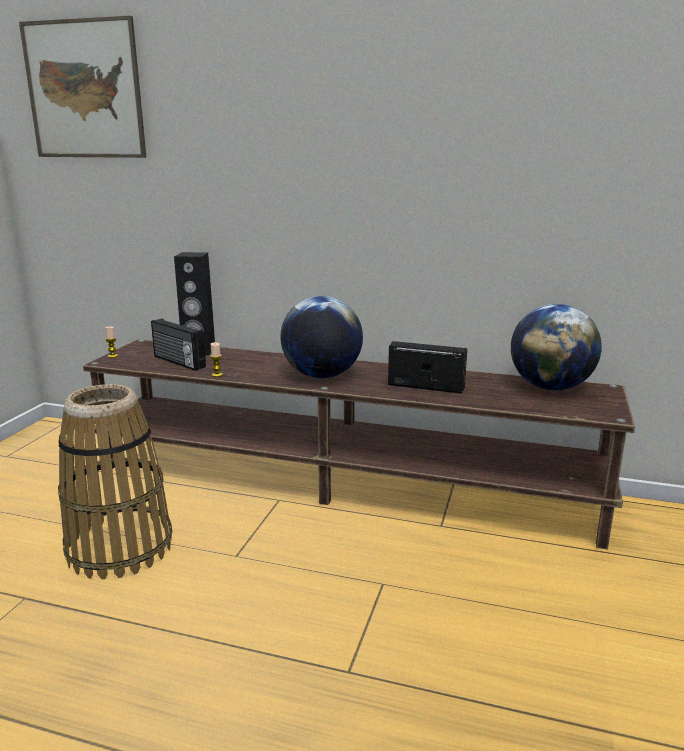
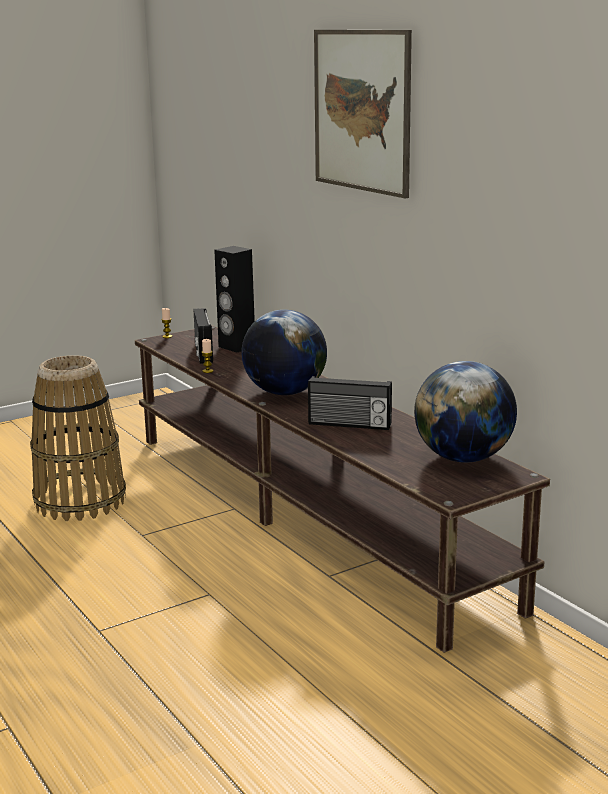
camera: 40 degrees right, 0 degrees up
(84, 90) = (193, 81): picture -> picture (361, 111)
(426, 386) = (349, 425): radio -> radio turned 135 degrees clockwise

